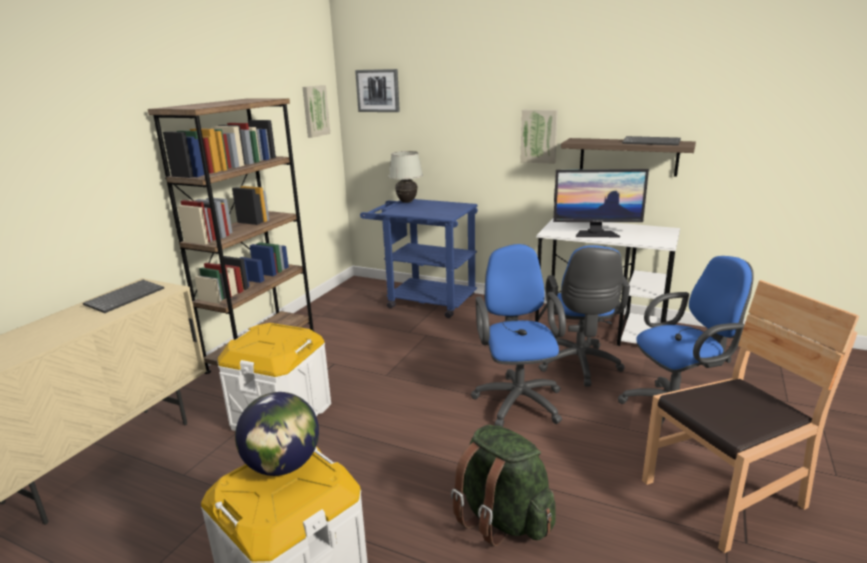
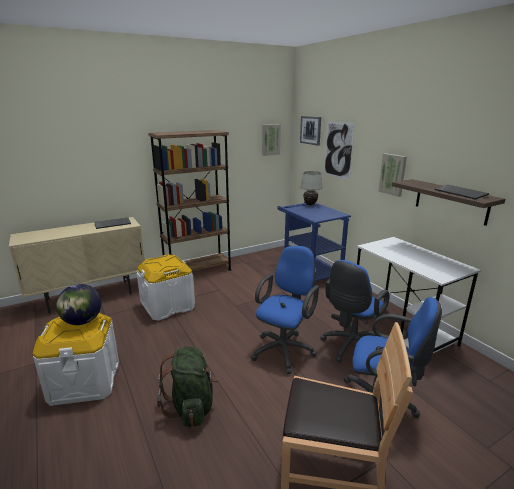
camera: 35 degrees right, 0 degrees up
(438, 114) = (338, 150): none -> picture
(596, 234) = (400, 255): monitor -> none

